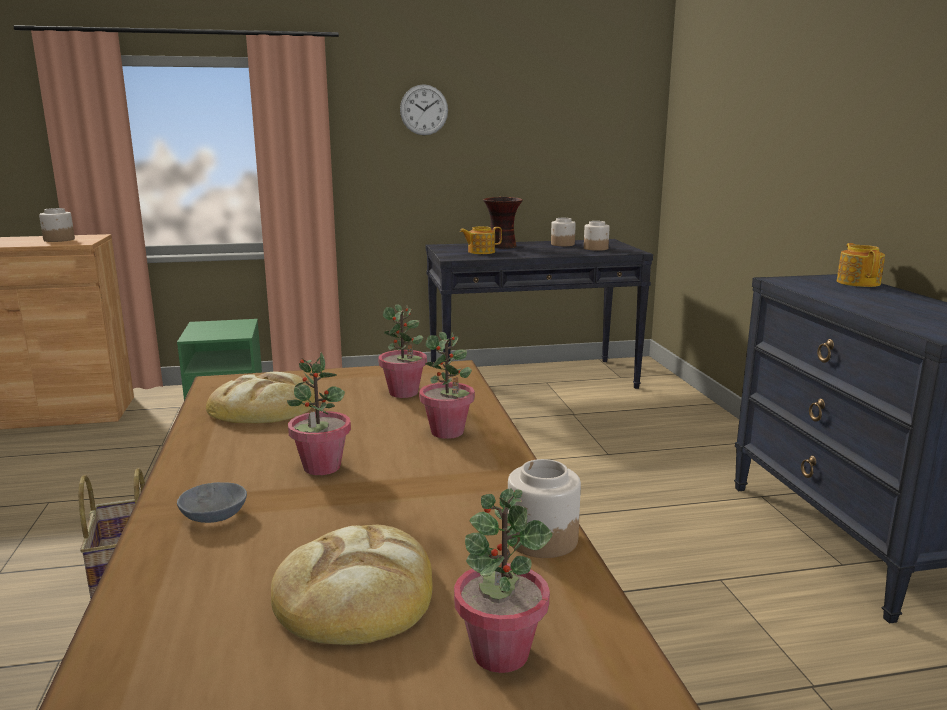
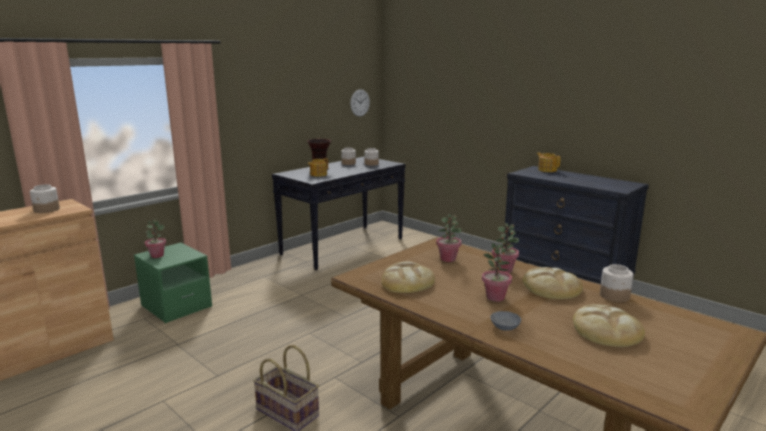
camera: 35 degrees left, 0 degrees up
(424, 110) = (265, 88): wall clock -> wall clock (360, 102)
(456, 483) = (551, 287): none -> bread
(500, 653) = (671, 329): potted plant -> potted plant (157, 255)

